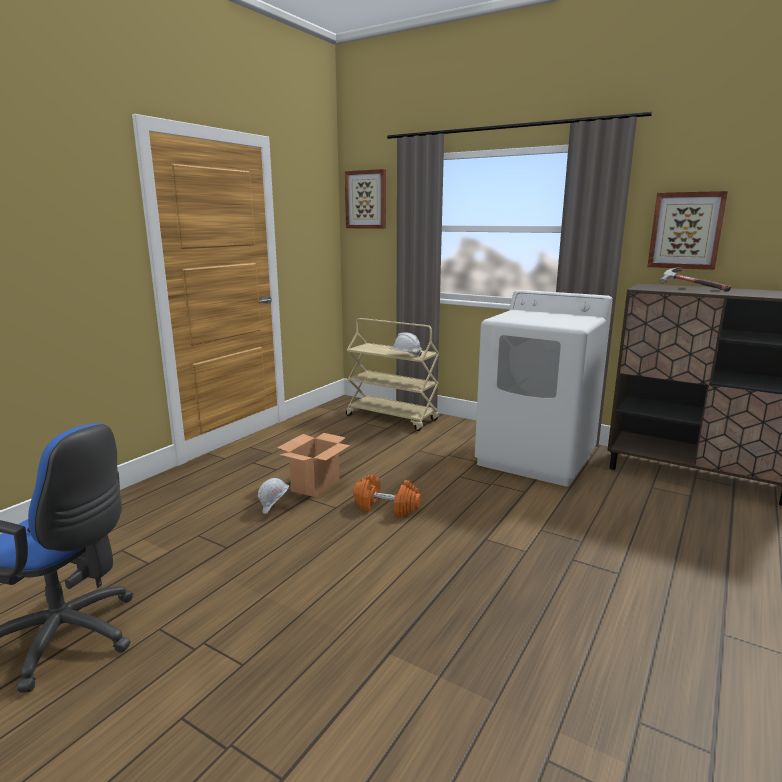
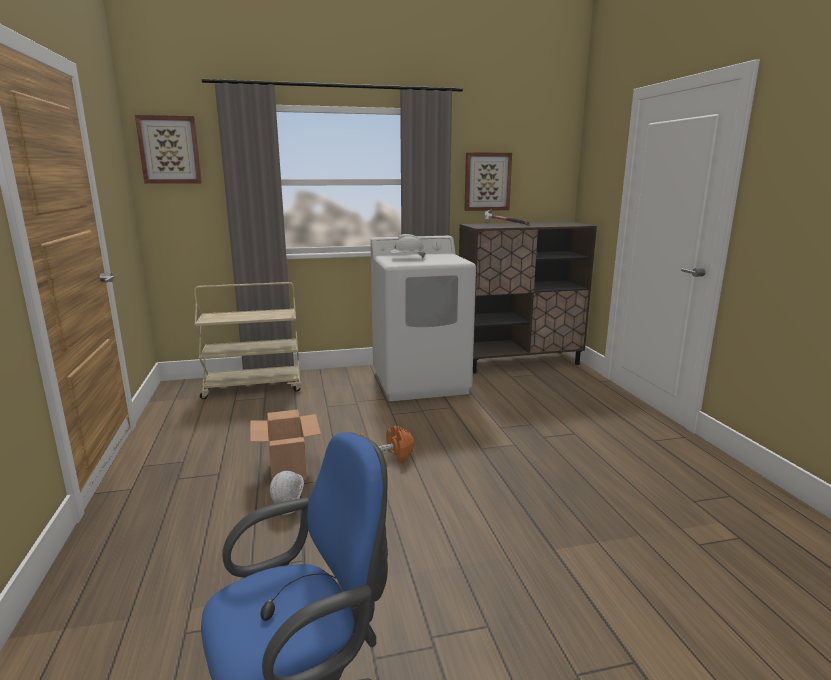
camera: 45 degrees left, 0 degrees up
(405, 355) = (271, 317): white hard hat -> white hard hat (407, 258)

